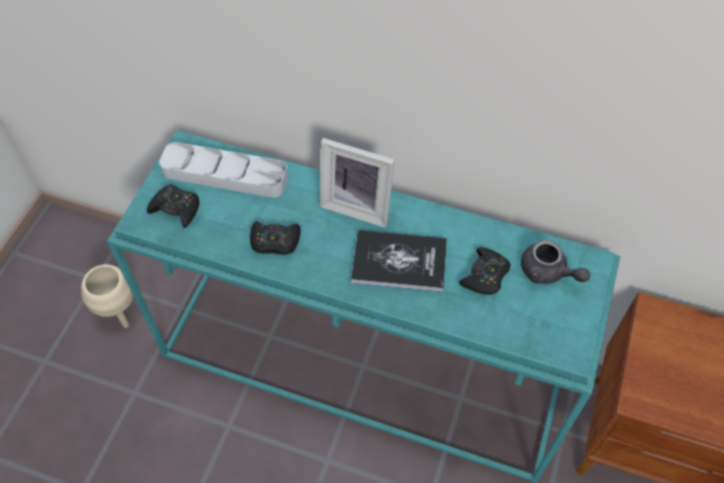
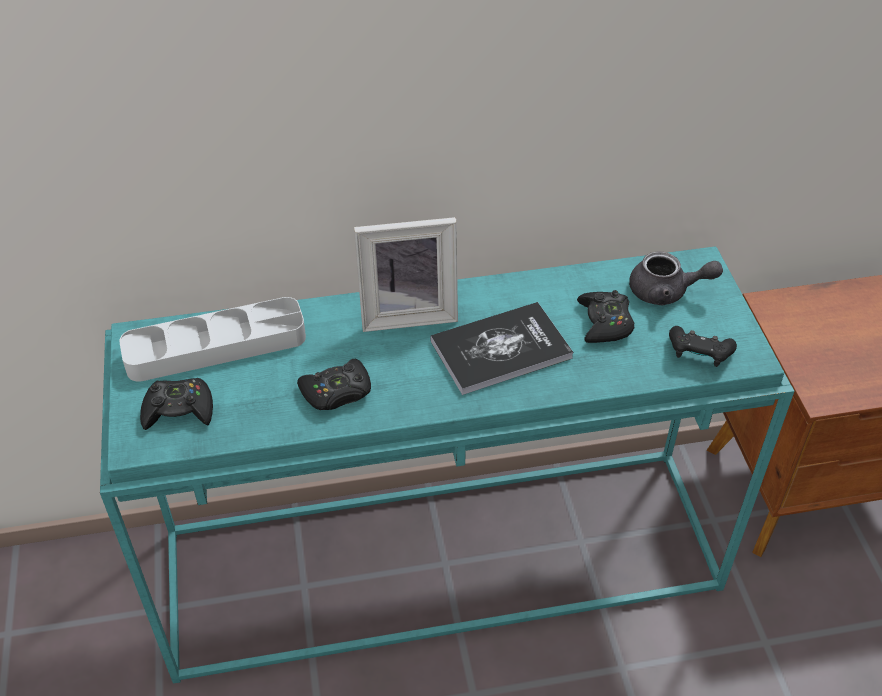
camera: 30 degrees left, 10 degrees down
(120, 314) = (74, 659): beige planter -> none
(534, 333) = (698, 355): none -> black game controller

